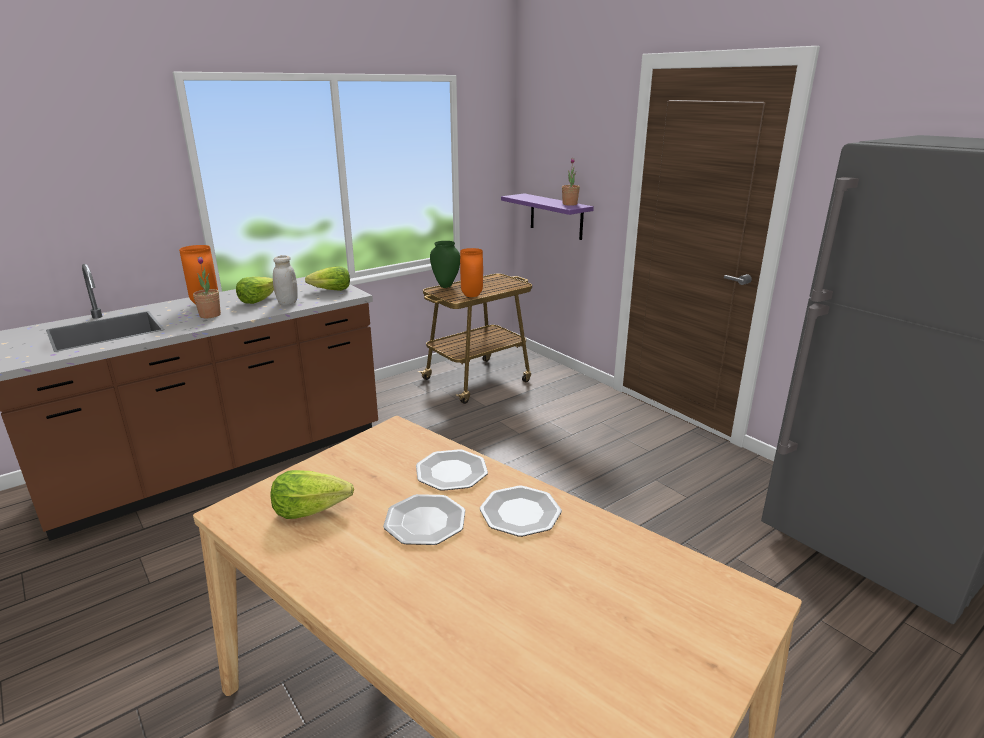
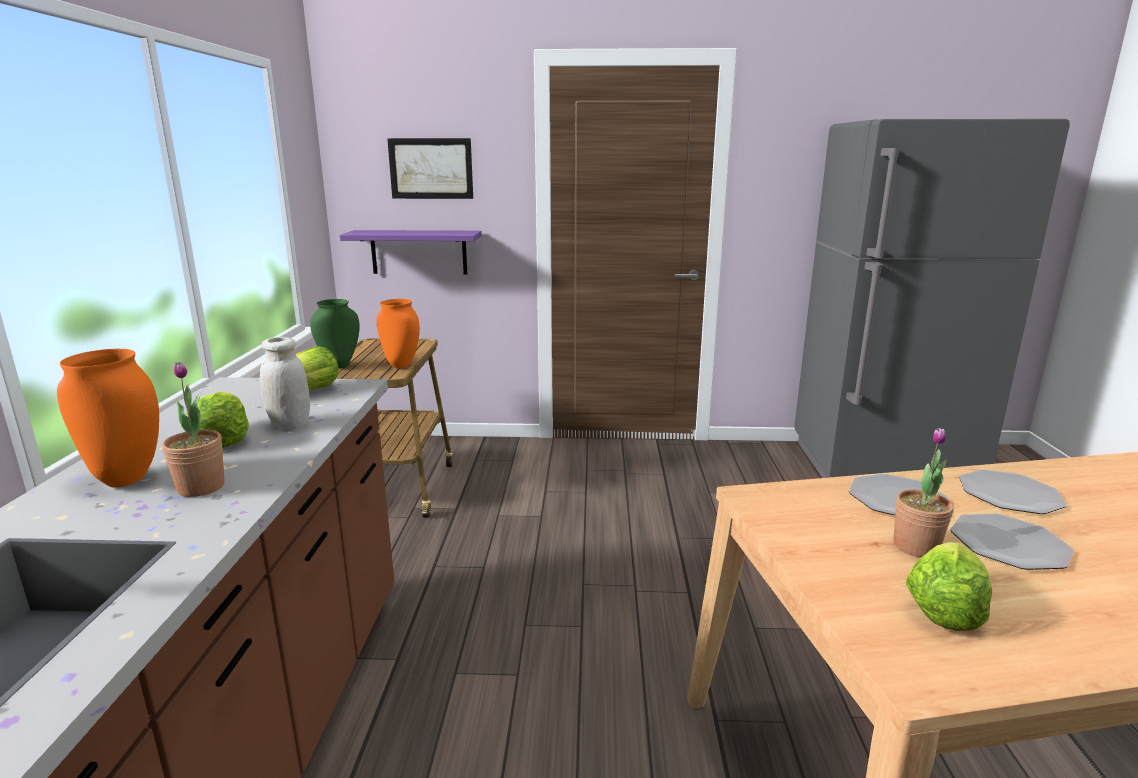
camera: 50 degrees left, 5 degrees down
(569, 152) = (431, 168): none -> picture
(569, 204) = (452, 231): potted plant -> potted plant (916, 546)

